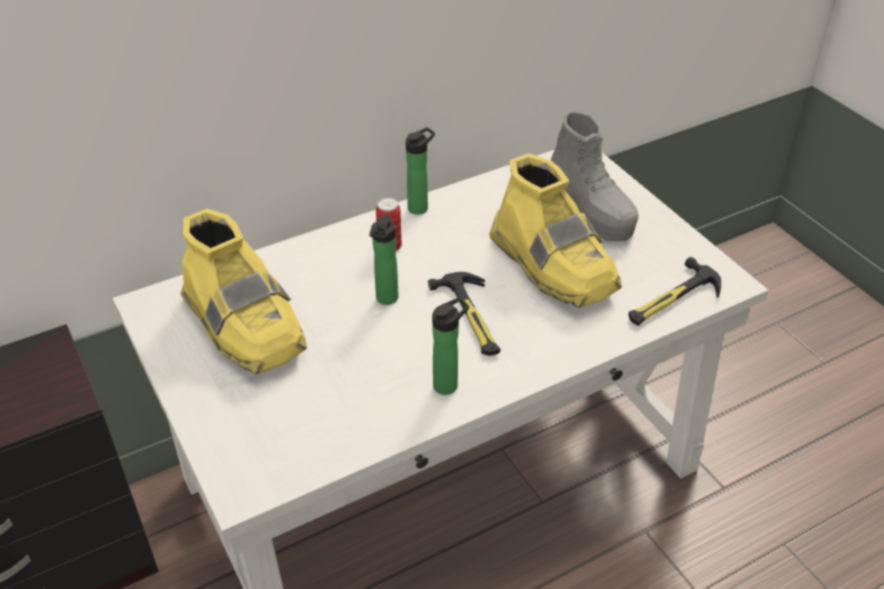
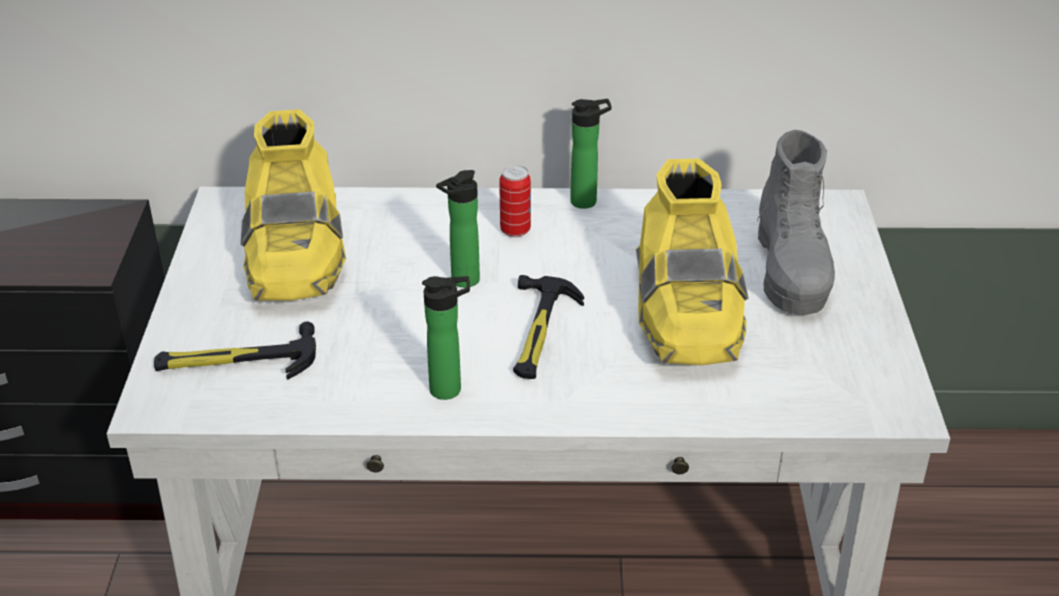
camera: 30 degrees right, 5 degrees down
(672, 299) = (804, 402): hammer -> hammer (236, 361)

